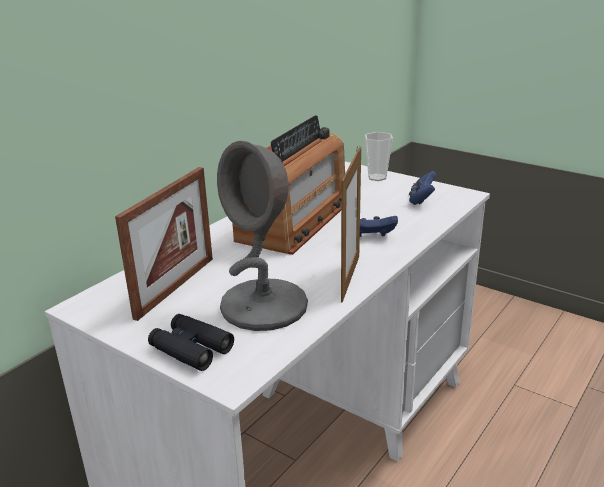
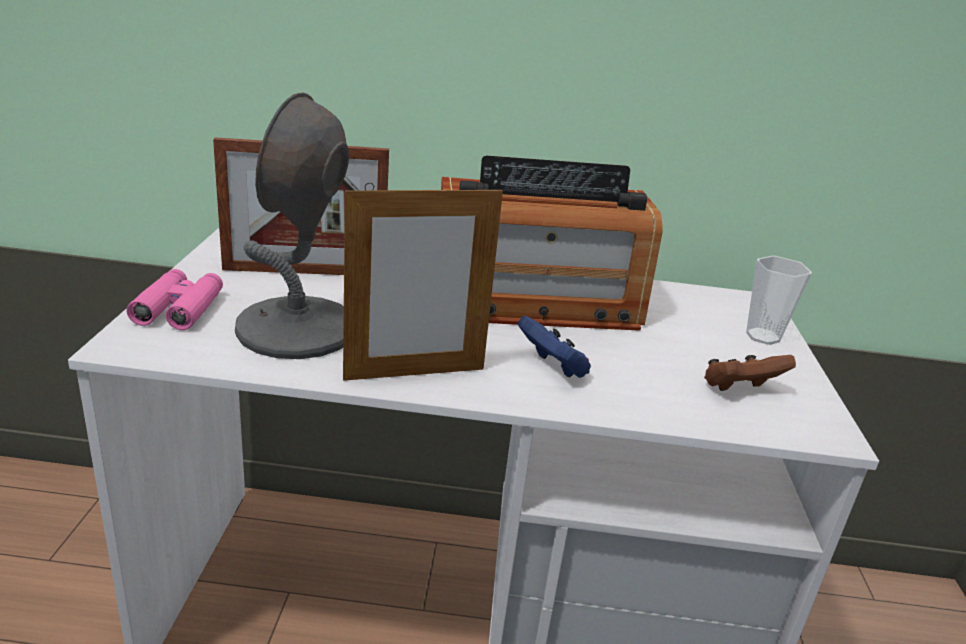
camera: 55 degrees right, 0 degrees up
(191, 349) = (179, 309): black binoculars -> pink binoculars
(421, 200) = (740, 390): blue game controller -> brown game controller

